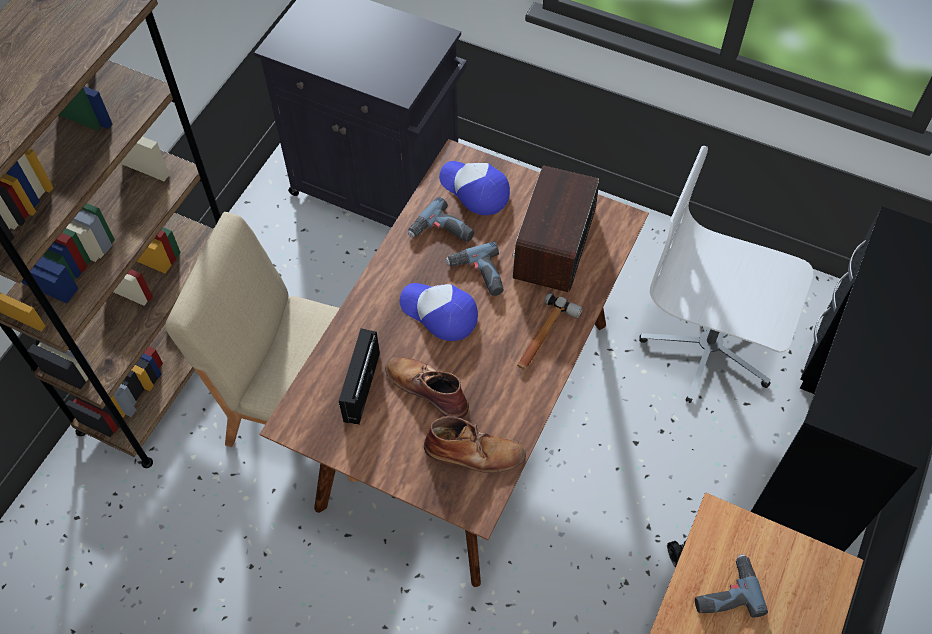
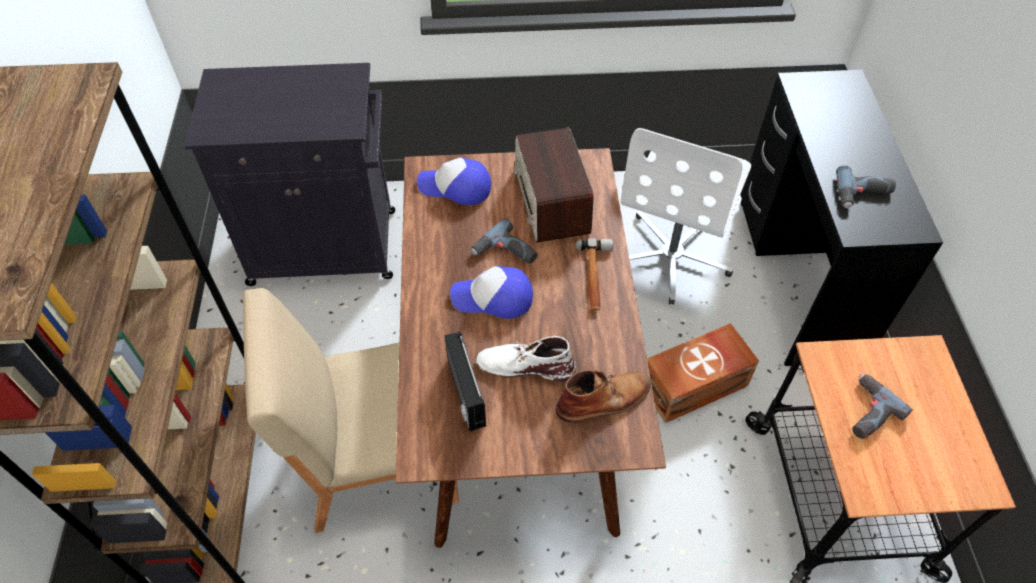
camera: 30 degrees left, 5 degrees down
(426, 388) = (524, 365): brown boot -> white boot
(442, 233) = (450, 232): power drill -> power drill (863, 195)
(643, 488) = (696, 385): none -> brown storage box
(709, 347) = (672, 256): white office chair -> white office chair turned 60 degrees counterclockwise

